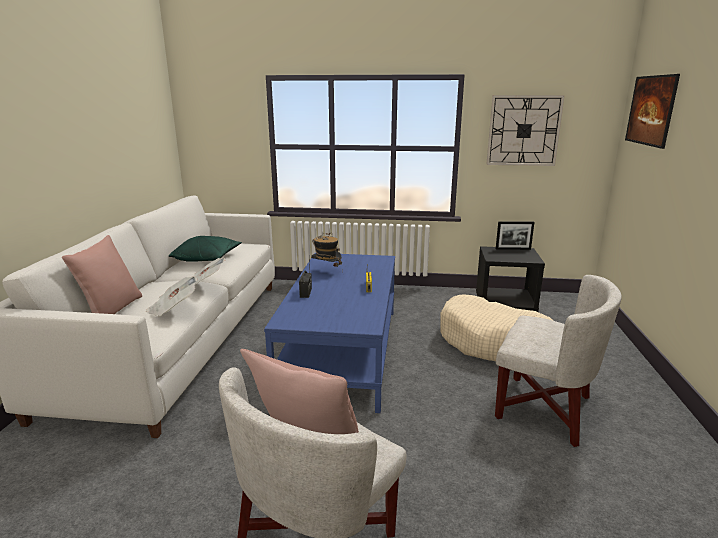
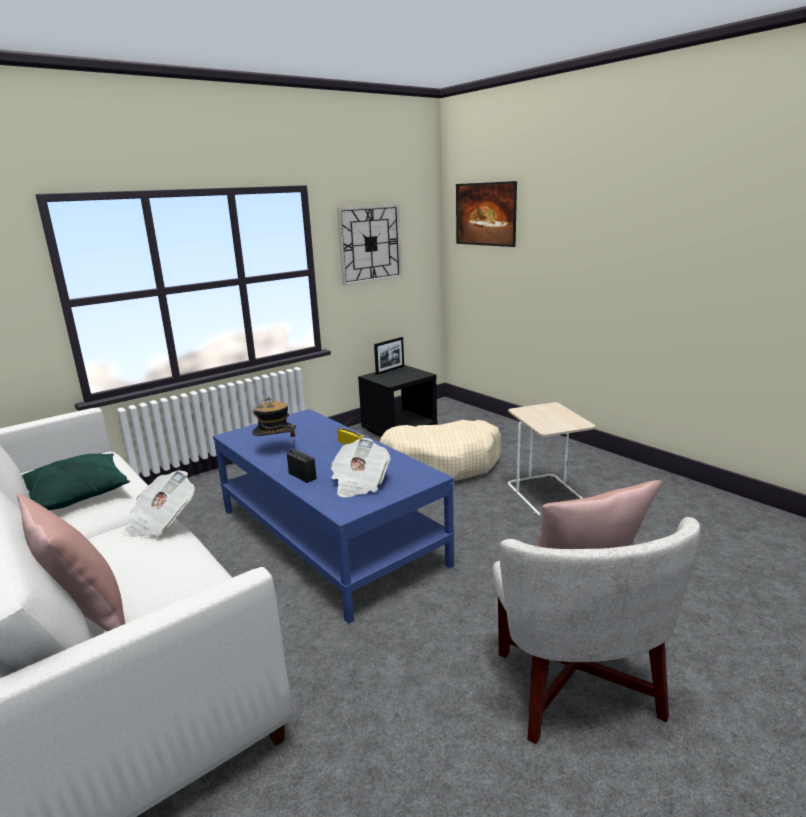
camera: 45 degrees left, 0 degrees up
(173, 309) = (185, 563): newspaper -> newspaper (359, 483)
(544, 409) = (547, 494): white armchair -> beige side table

